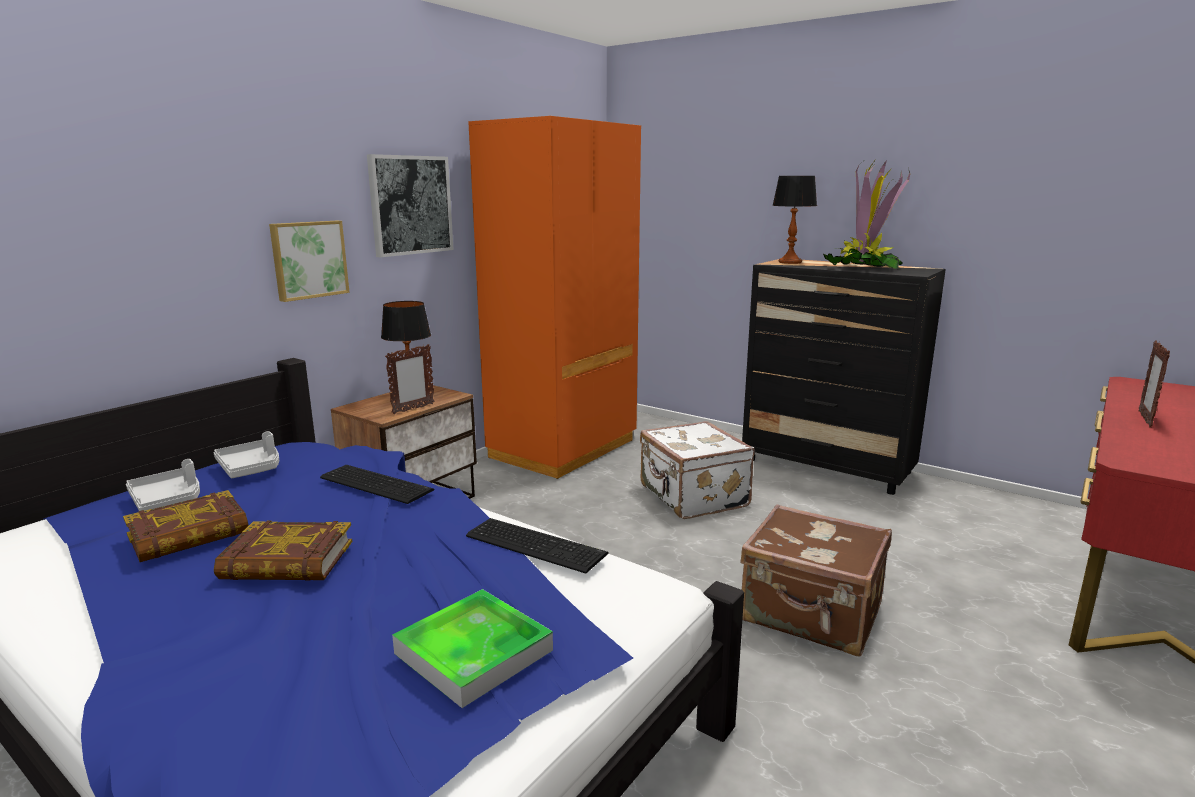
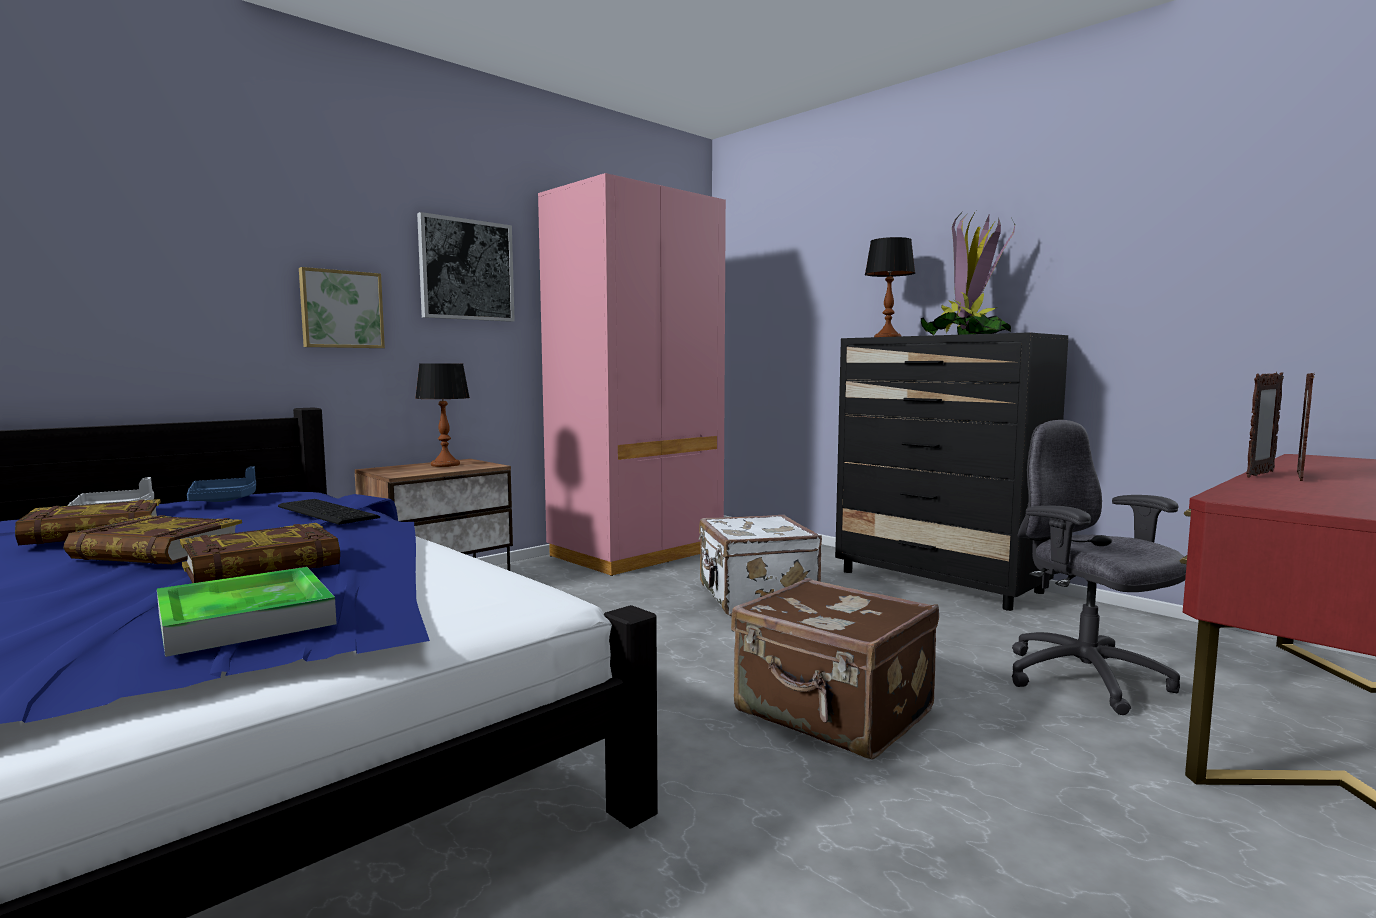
camera: 10 degrees right, 10 degrees down
(251, 468) = (224, 500): grey tray -> blue tray
(406, 574) = (262, 566): none -> book
(413, 409) = (435, 471): picture frame -> picture frame (1259, 474)
(535, 543) = (438, 556): keyboard -> none
(563, 449) = (636, 553): orange wardrobe -> pink wardrobe
(974, 562) = (1086, 680): none -> grey office chair

